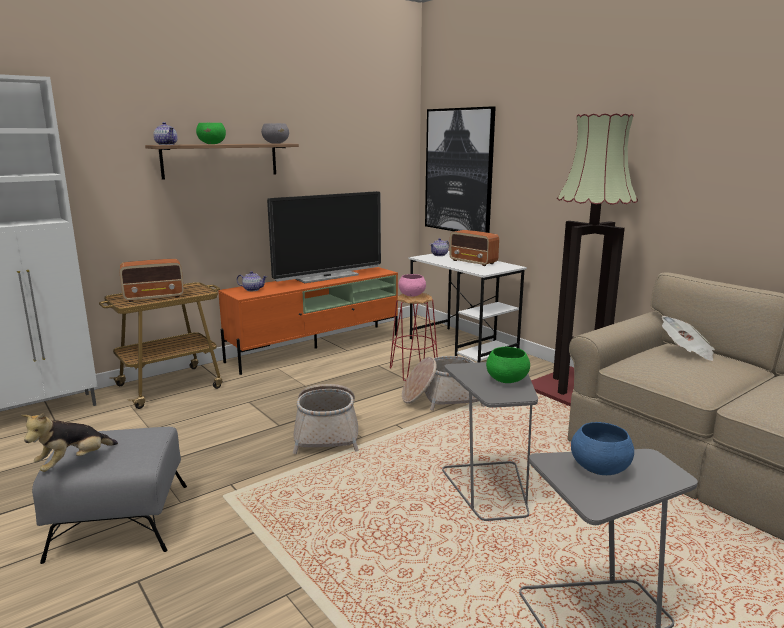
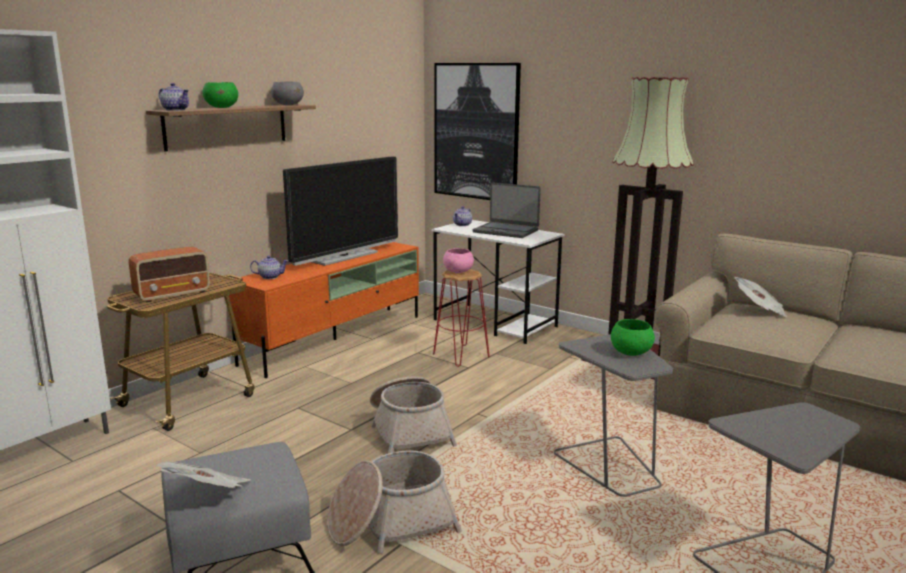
camera: 15 degrees left, 0 degrees up
(73, 463) = (208, 494): plush toy -> newspaper
(441, 398) = (507, 381): basket -> basket (390, 523)
(473, 262) = (506, 231): radio -> laptop
(600, 469) = (777, 425): blue bowl -> none

